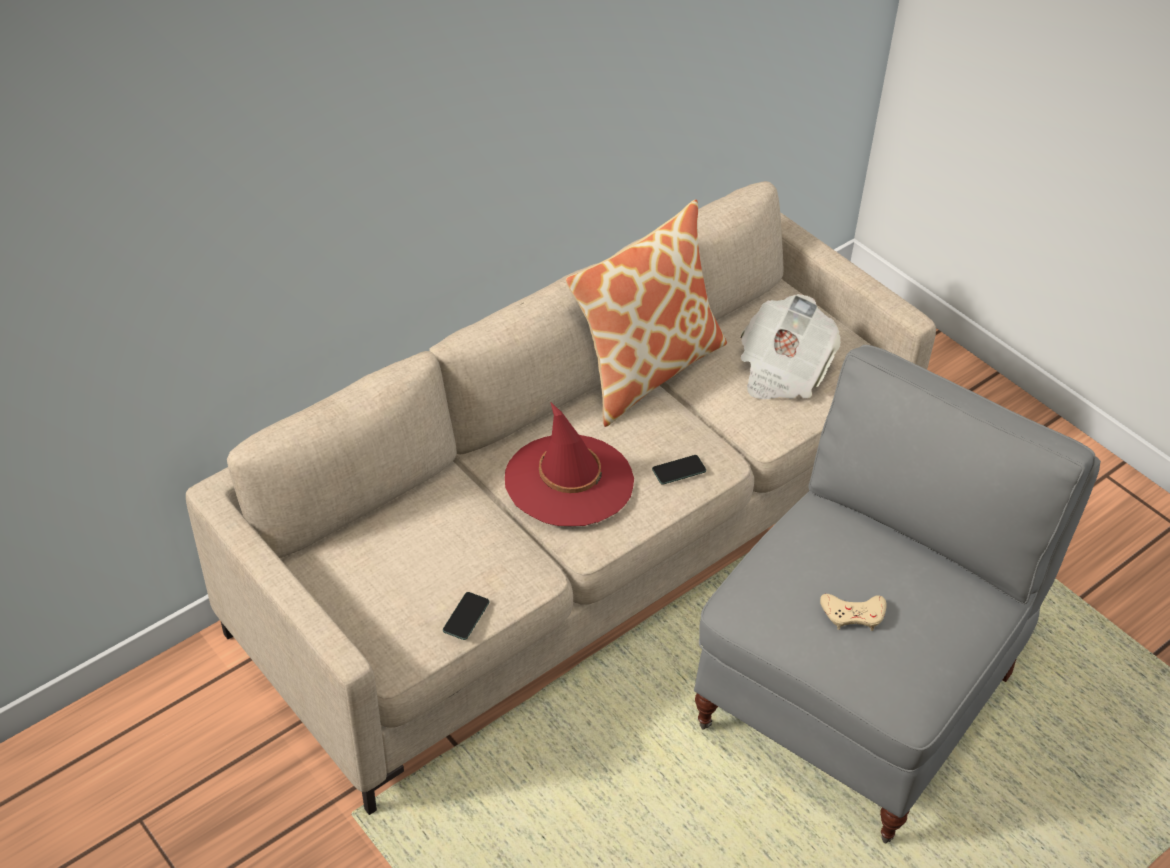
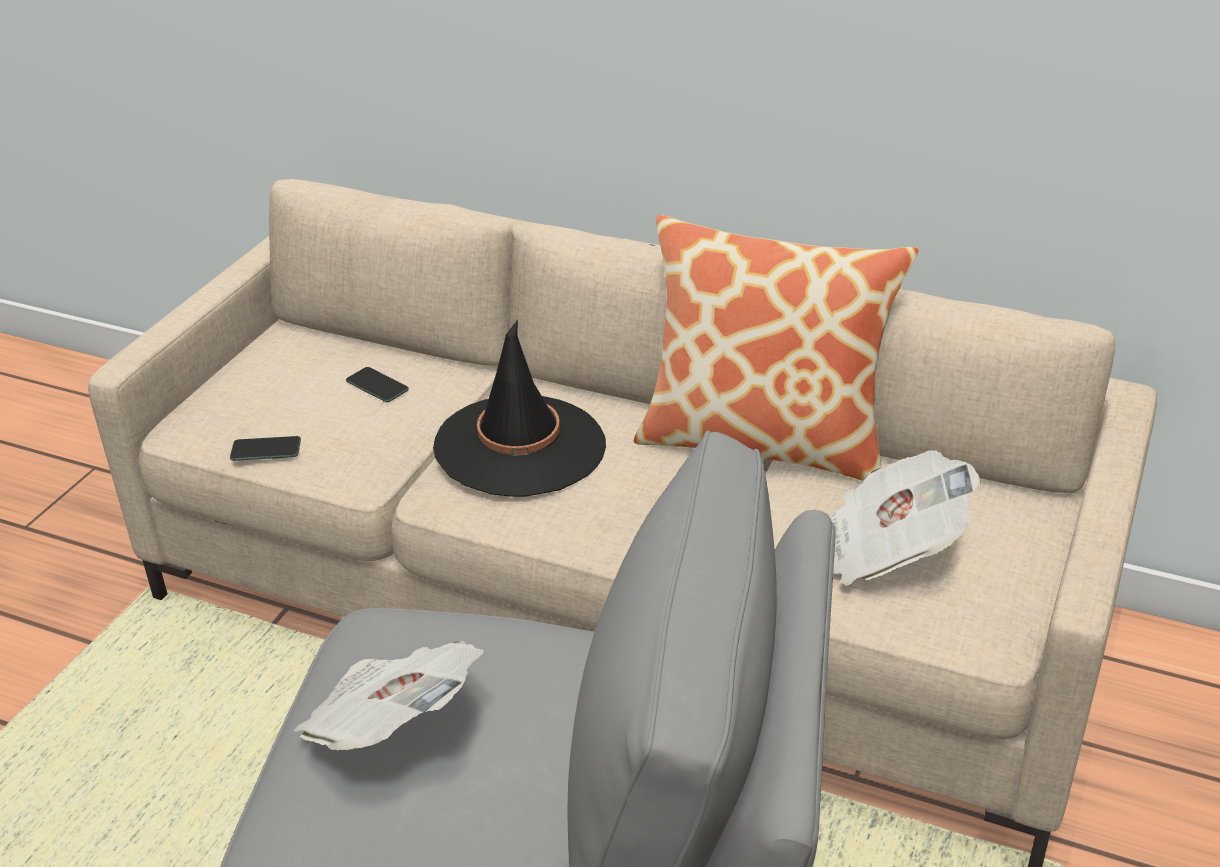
camera: 65 degrees right, 10 degrees down
(569, 481) = (520, 446): red hat -> black hat
(679, 470) = (609, 522): phone -> phone (377, 385)
(853, 615) = (393, 727): beige game controller -> newspaper

